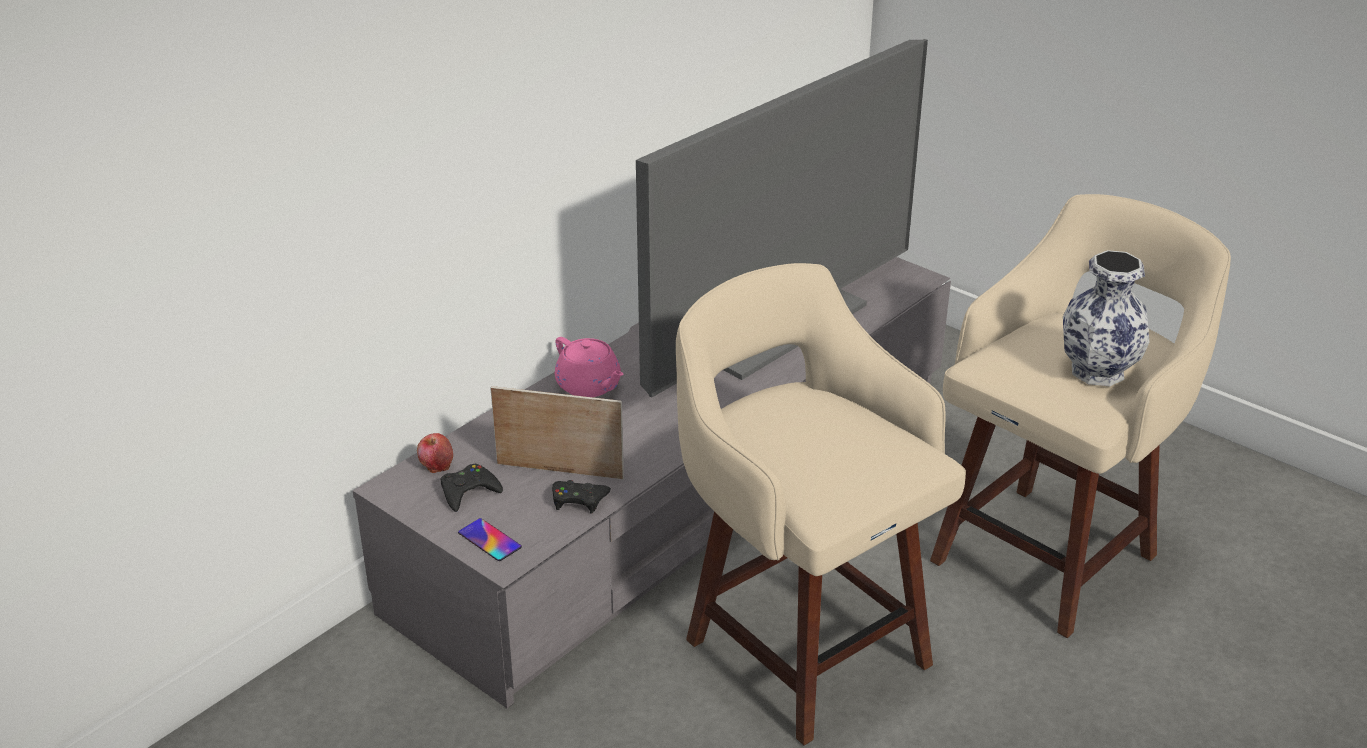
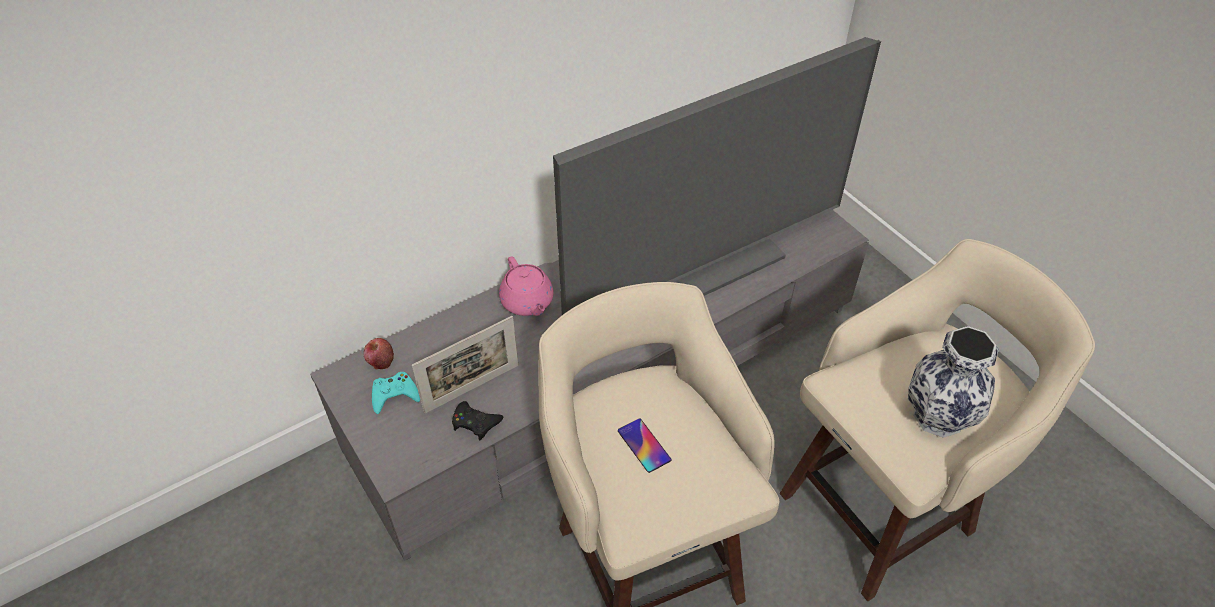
camera: 15 degrees right, 15 degrees up
(468, 492) = (394, 395): black game controller -> turquoise game controller
(489, 540) = (392, 450): phone -> phone (644, 445)
(560, 471) = (472, 388): picture frame -> picture frame turned 120 degrees clockwise

